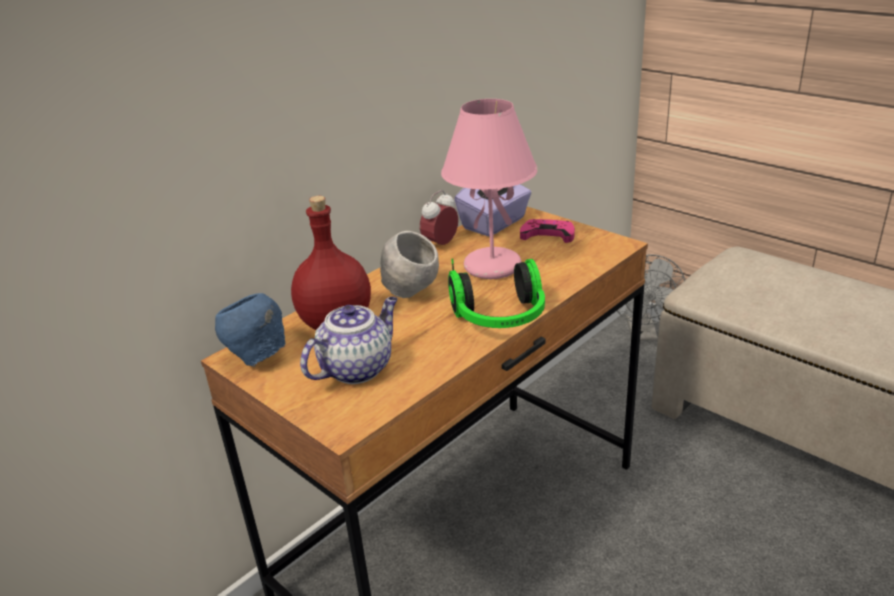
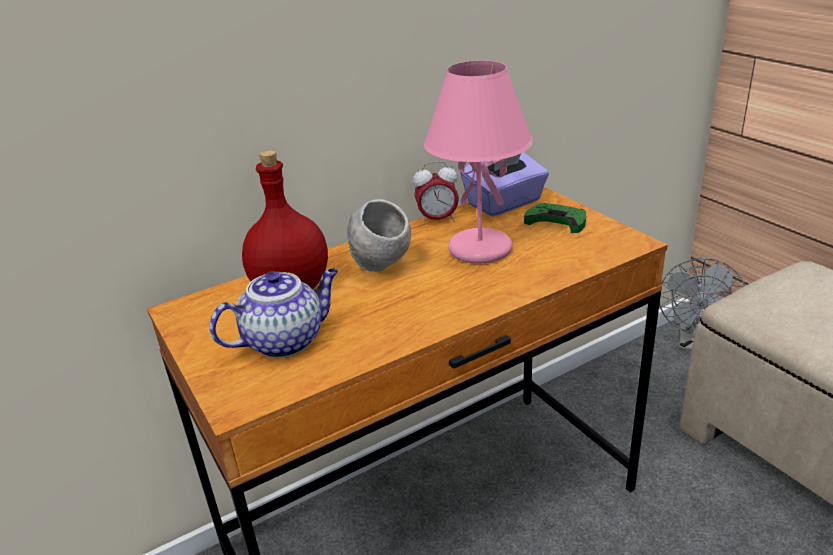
camera: 15 degrees right, 0 degrees up
(257, 358) = (198, 314): blue bowl -> none
(440, 245) = (437, 220): alarm clock -> alarm clock turned 150 degrees counterclockwise
(500, 319) = (460, 309): headphones -> none
(548, 235) = (556, 222): pink game controller -> green game controller

